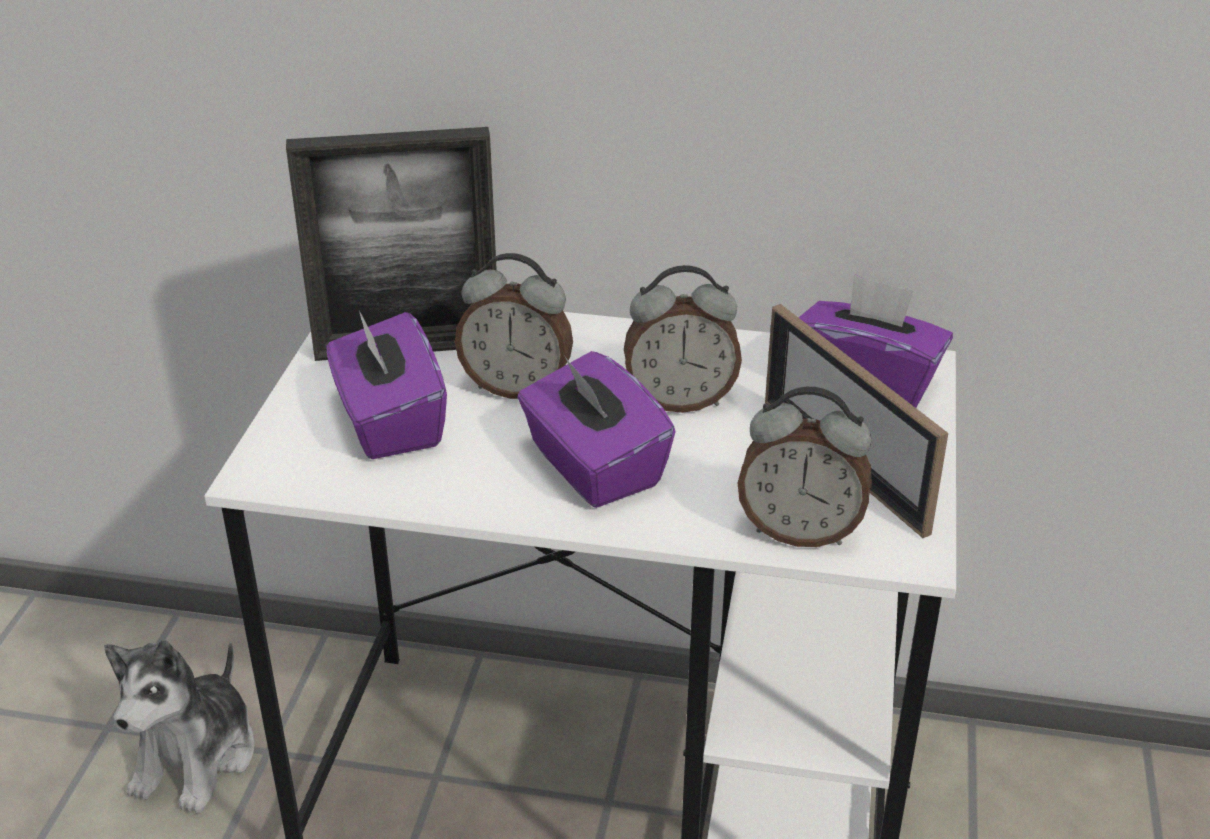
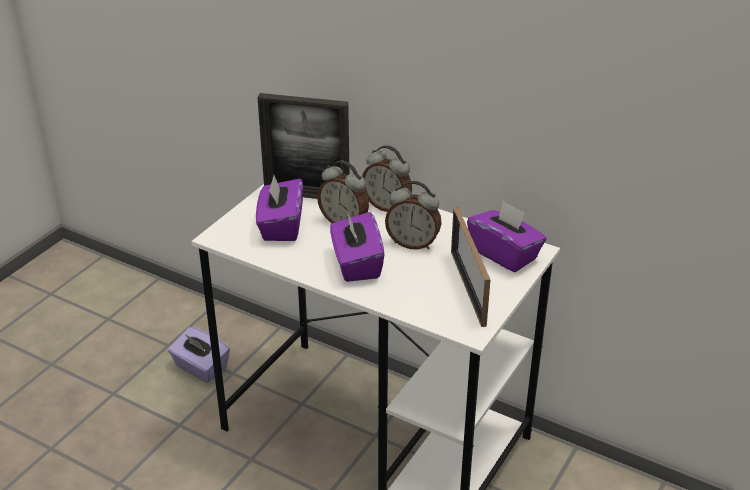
camera: 20 degrees right, 0 degrees up
(196, 757) = (200, 368): plush toy -> purple tissue box
(800, 531) = (428, 311): alarm clock -> alarm clock (387, 206)

